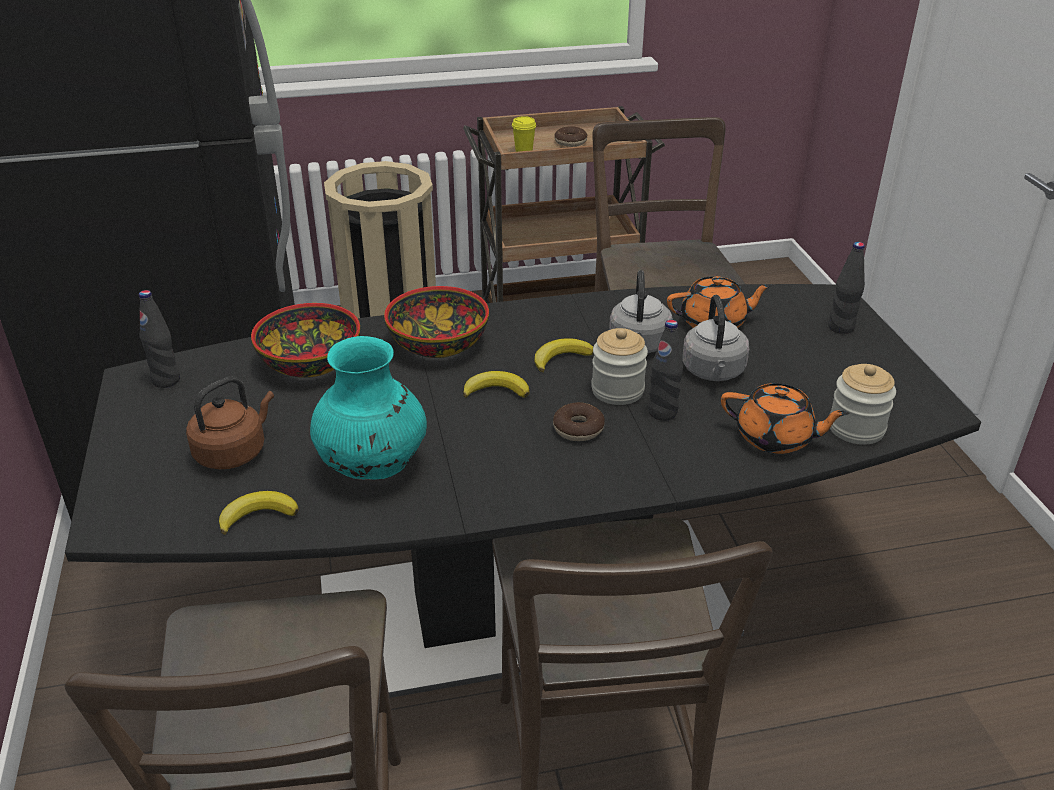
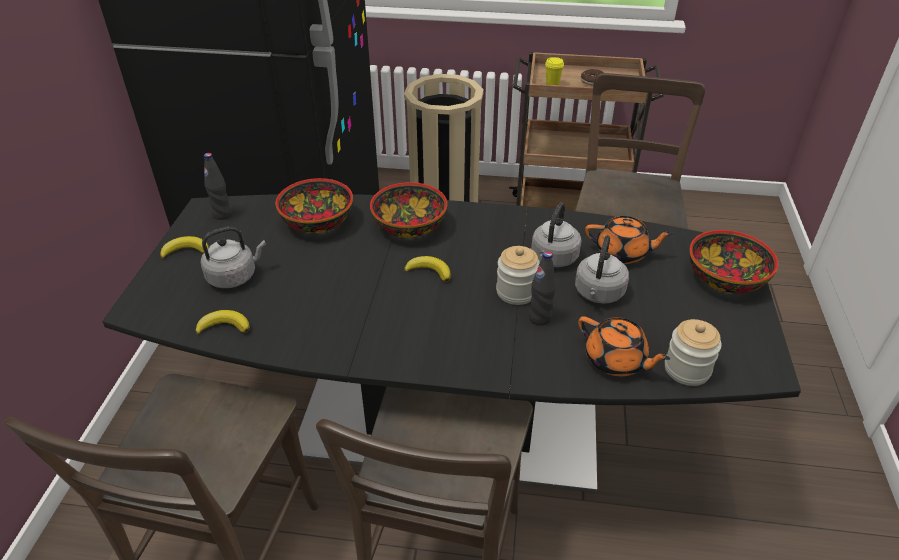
camera: 20 degrees right, 5 degrees up
(234, 452) = (234, 276): brown kettle -> grey kettle
(373, 467) = (314, 310): turquoise vase -> none
(560, 358) = (489, 256): banana -> banana (186, 250)
(578, 429) = (470, 316): donut -> none
(841, 327) = (725, 279): black bottle -> bowl

